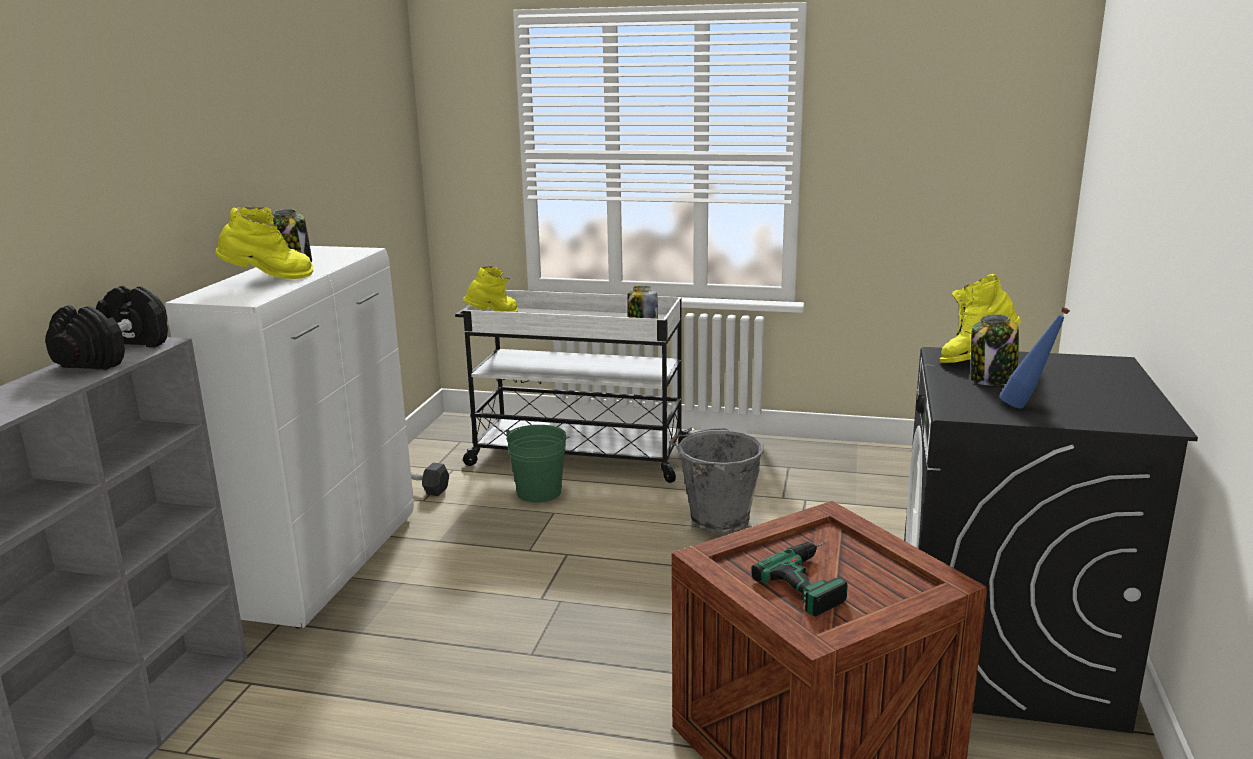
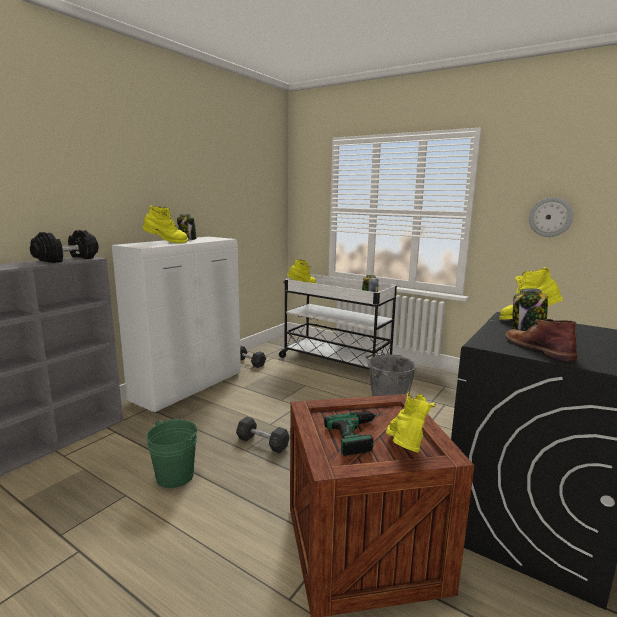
camera: 20 degrees right, 5 degrees down
(539, 492) = (305, 375): green bucket -> green bucket (175, 476)
(552, 634) = (262, 443): none -> grey dumbbell
(889, 591) = (405, 452): none -> yellow boot
(931, 158) = (550, 217): none -> wall clock
(1027, 407) = (538, 348): blue bottle -> brown boot

